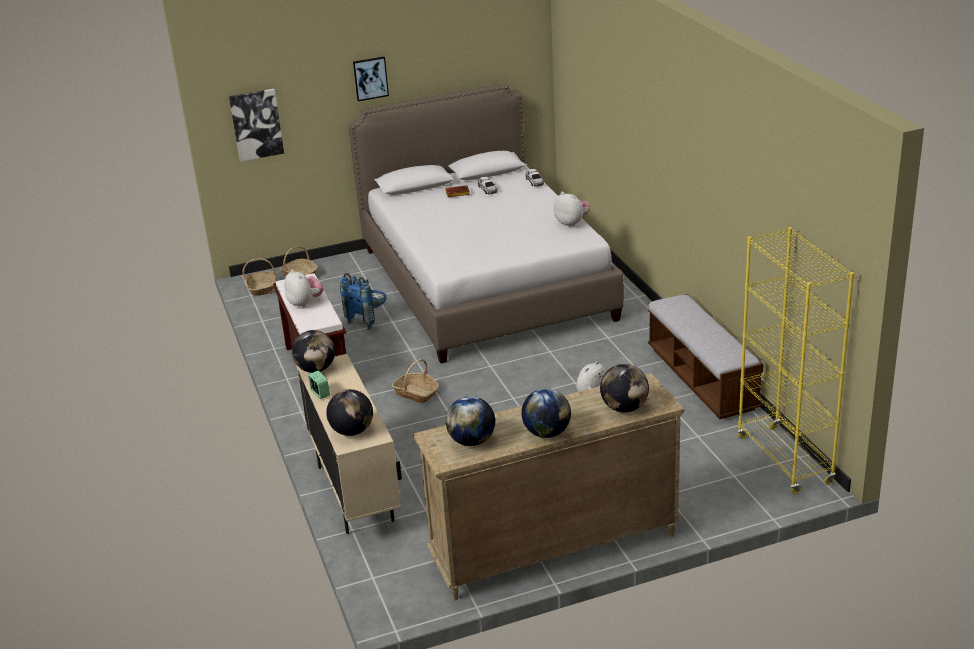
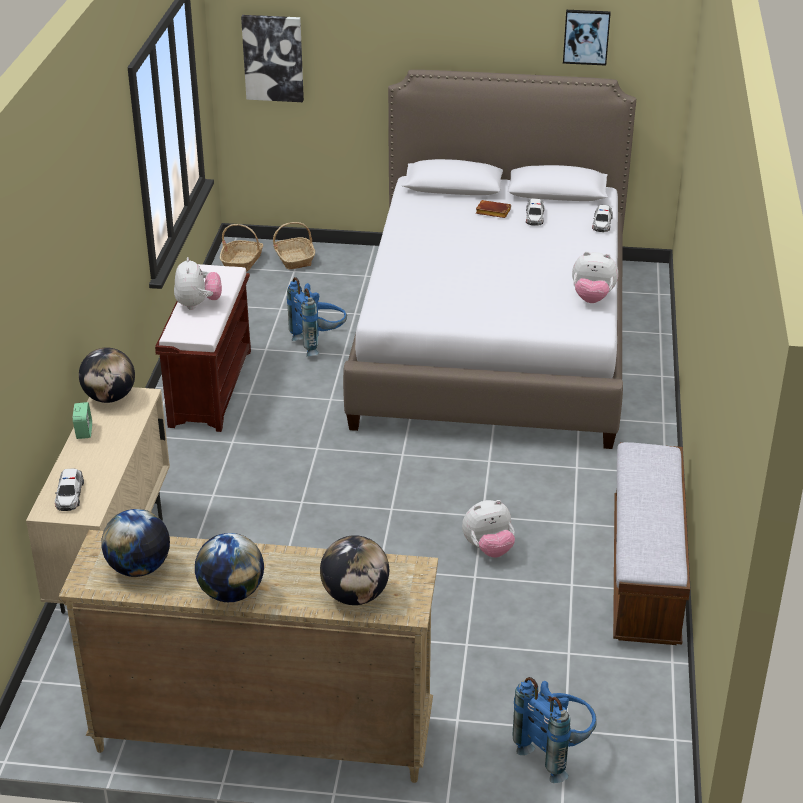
camera: 25 degrees right, 5 degrees up
(352, 431) = (69, 495): globe -> toy car
(370, 78) = (429, 31): picture -> picture (586, 36)
(416, 393) = (288, 460): basket -> none
(572, 223) = (592, 298): plush toy -> plush toy turned 120 degrees clockwise
(738, 488) = (555, 751): none -> blue backpack
(784, 460) = (651, 736): yellow bookcase -> none

